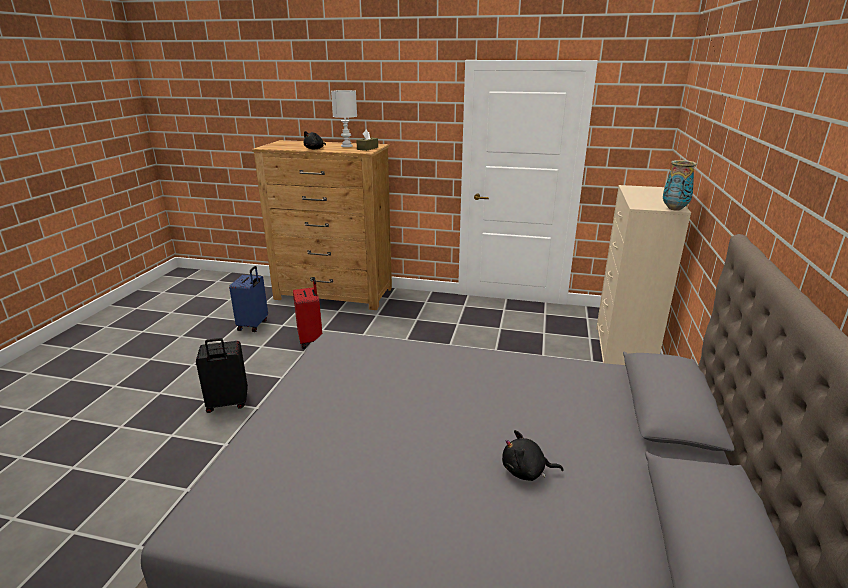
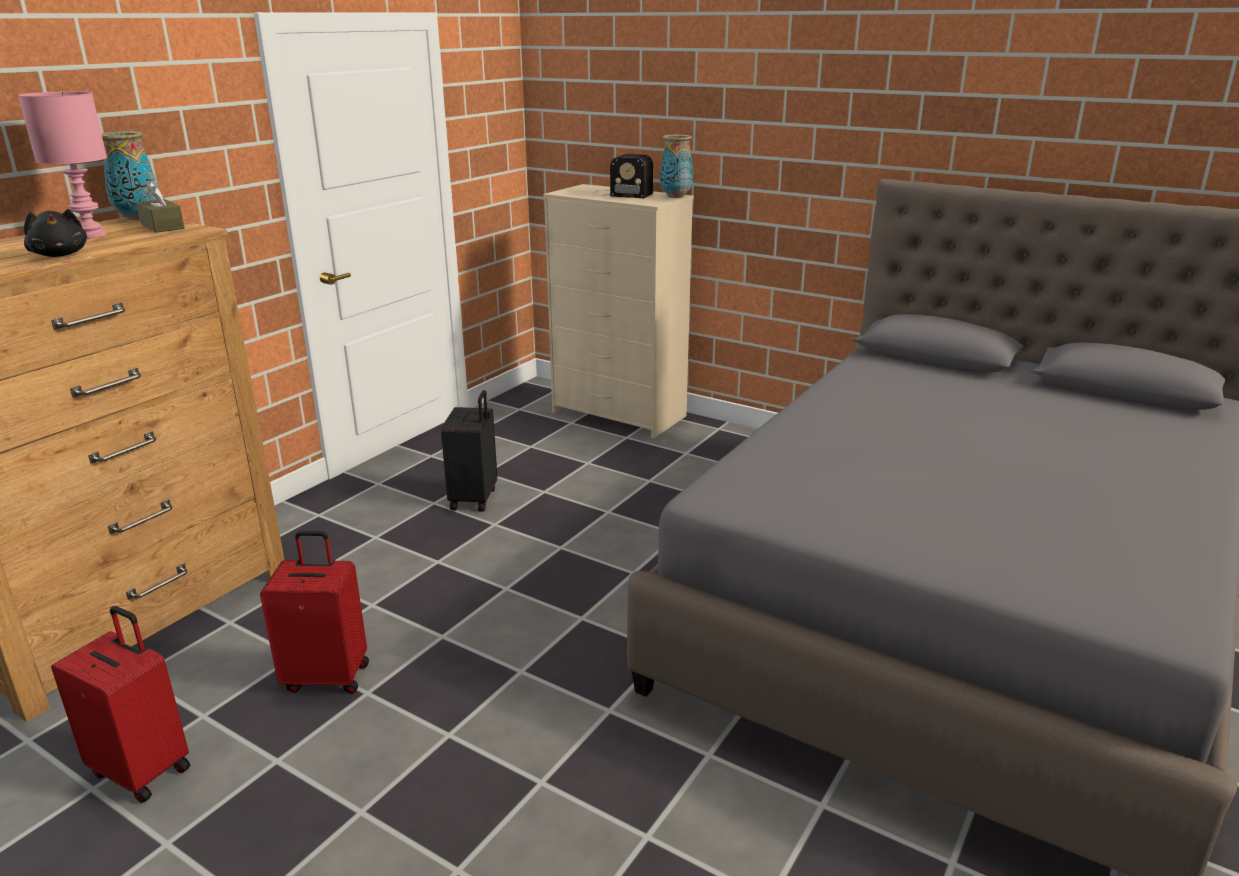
camera: 70 degrees left, 0 degrees up
(227, 404) = (499, 830): black suitcase -> black suitcase (475, 499)
(253, 325) = (143, 769): blue suitcase -> red suitcase
(346, 146) = (91, 235): white table lamp -> pink table lamp
(380, 144) = (138, 218): none -> vase
(526, 471) = (1042, 430): black plush toy -> none
(653, 197) = (619, 194): none -> radio

